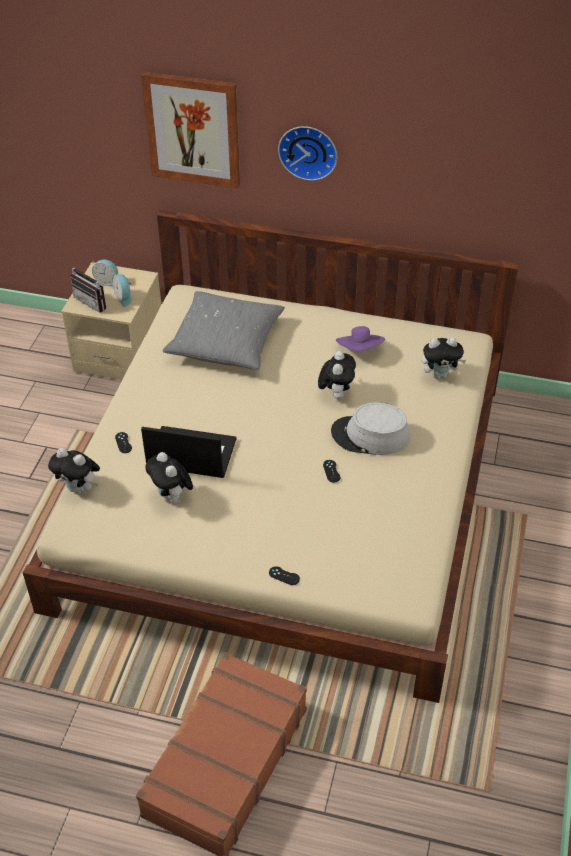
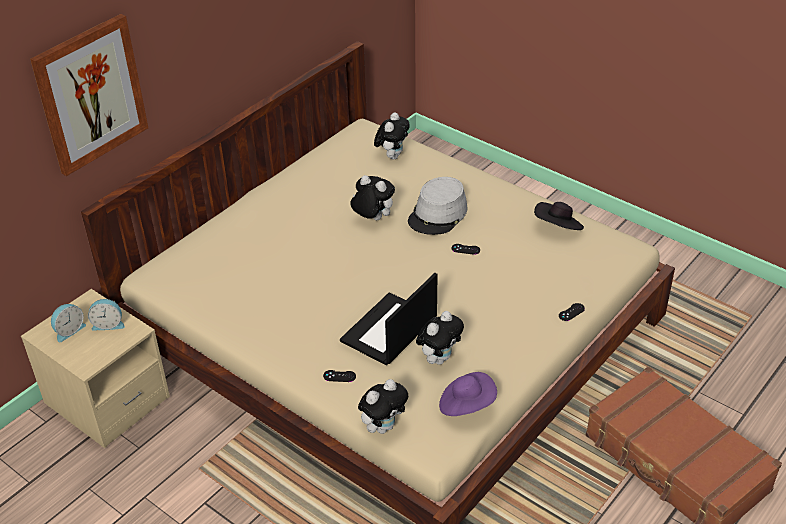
camera: 65 degrees left, 5 degrees down
(94, 301) = (93, 349): radio -> none
(172, 497) = (439, 358): plush toy -> plush toy turned 45 degrees counterclockwise
(226, 342) = (247, 266): grey pillow -> none
(308, 151) = (194, 45): wall clock -> none
(360, 350) = (327, 188): purple hat -> purple hat (466, 405)
(409, 531) = (558, 228): none -> black hat

